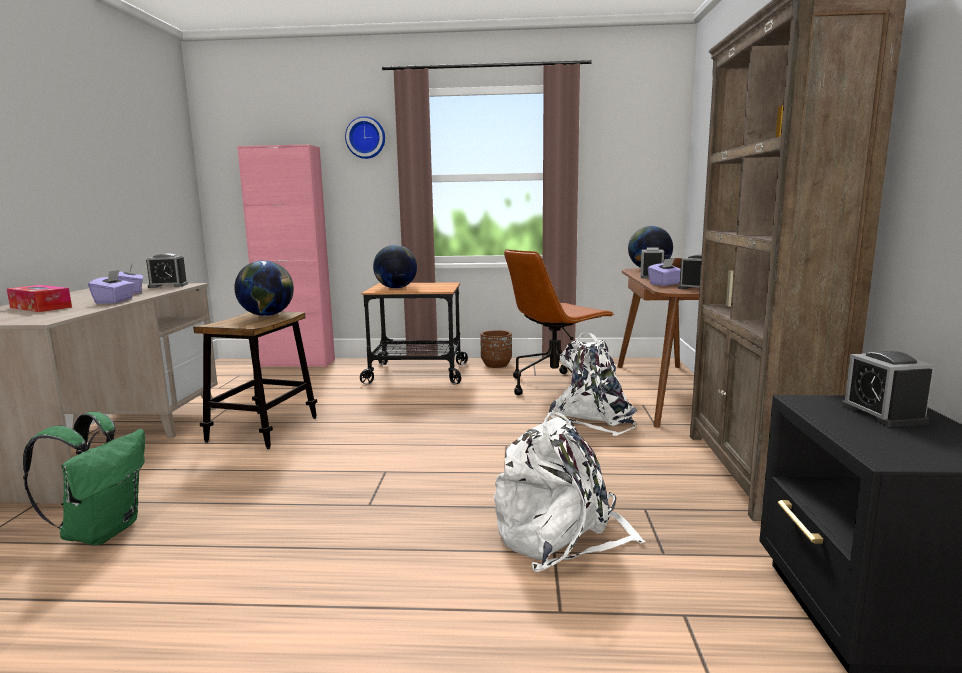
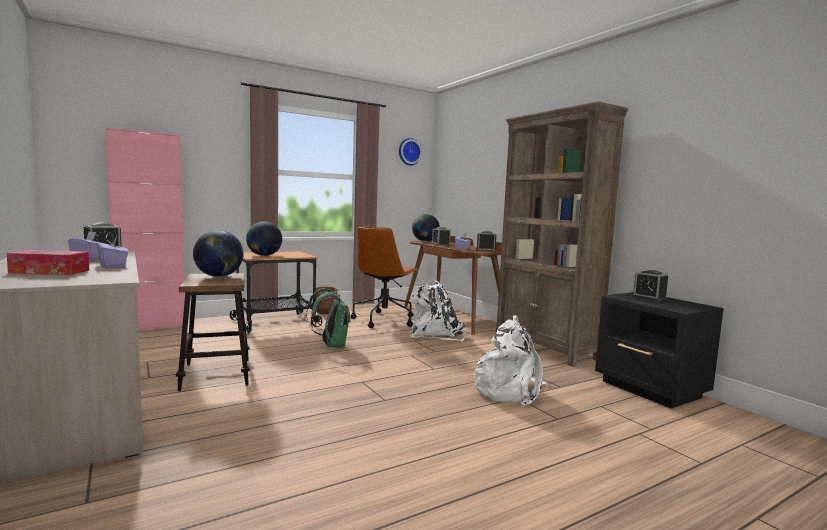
camera: 35 degrees left, 5 degrees down
(102, 531) = (210, 461): green backpack -> green backpack (331, 345)
(366, 138) = (219, 134): wall clock -> wall clock (409, 152)

